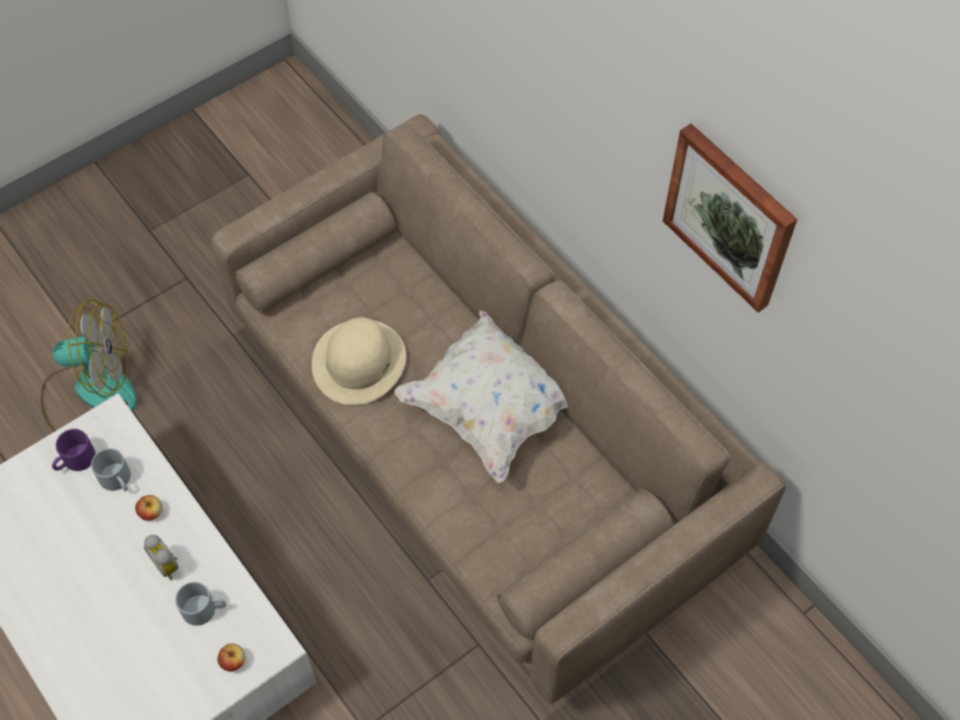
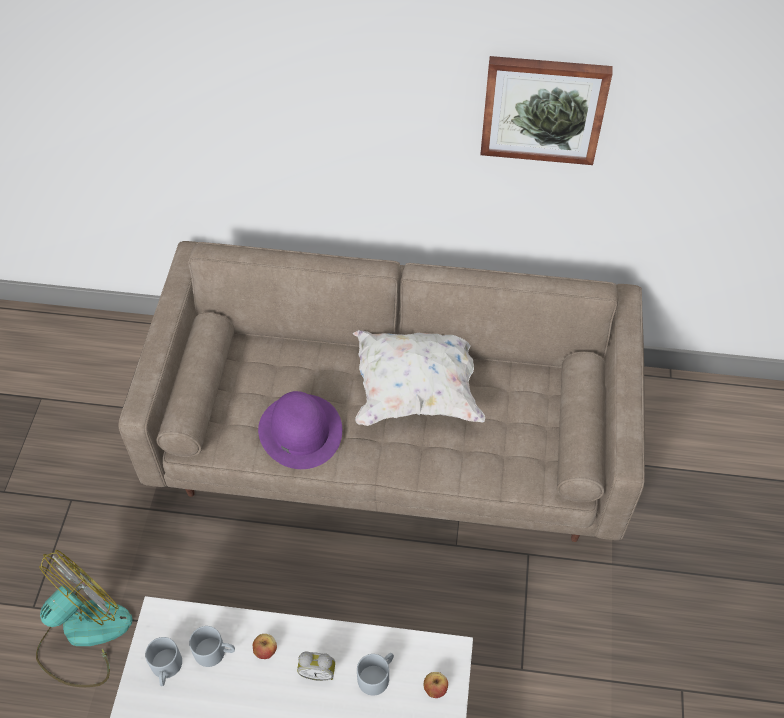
camera: 45 degrees left, 5 degrees down
(75, 461) = (167, 668): purple mug -> grey mug
(359, 361) = (300, 430): beige hat -> purple hat

